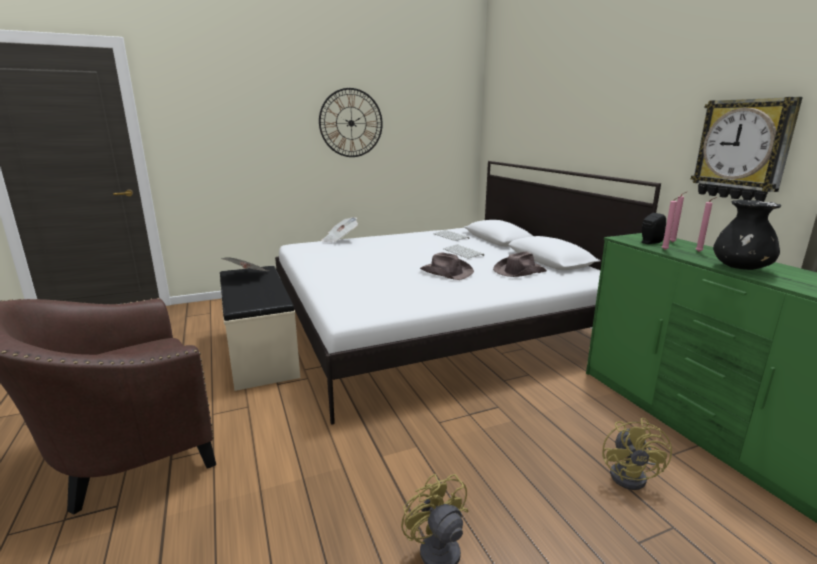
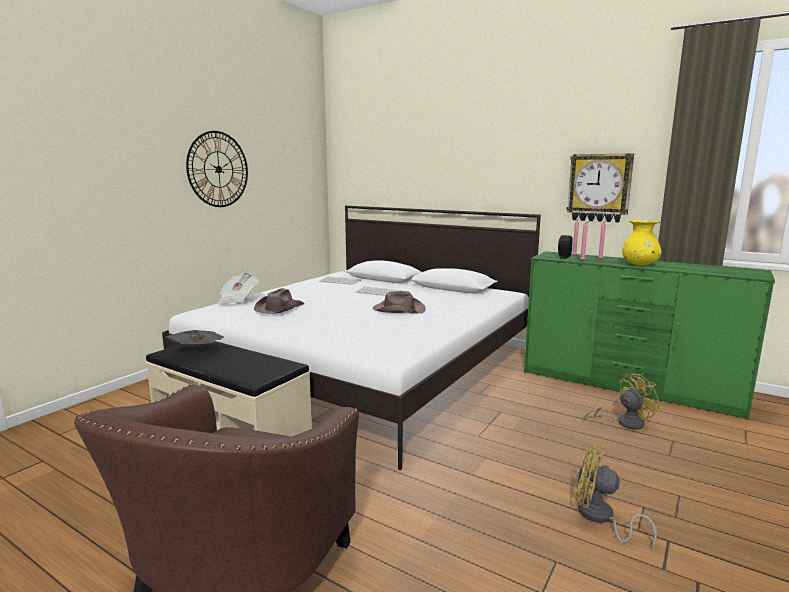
camera: 35 degrees left, 5 degrees down
(519, 271) = (450, 299): brown hat -> brown hat (279, 308)
(632, 475) = (624, 422): yellow fan -> yellow fan turned 90 degrees counterclockwise
(741, 268) = (640, 265): black vase -> yellow vase

